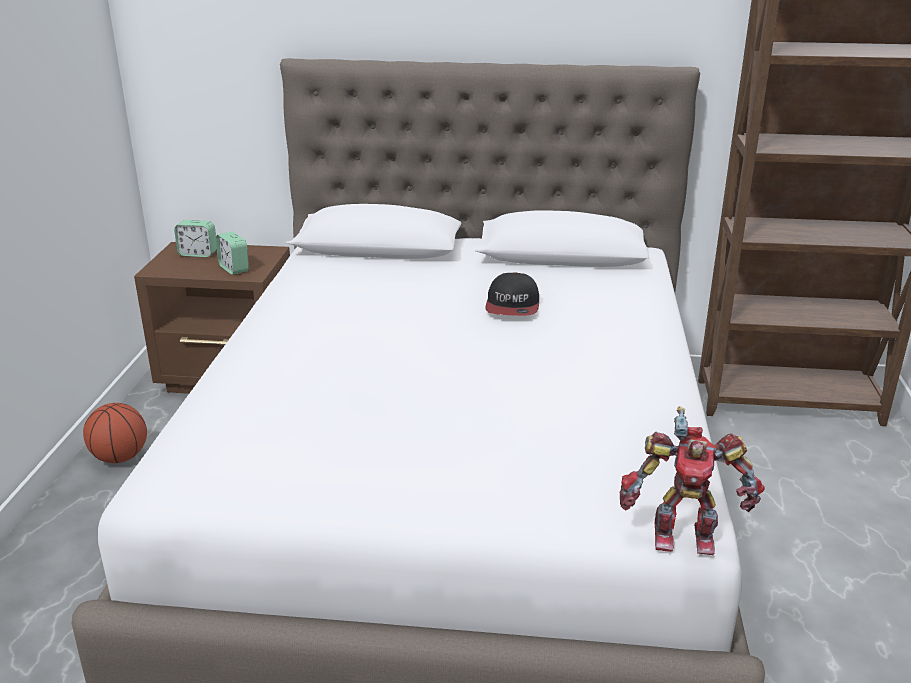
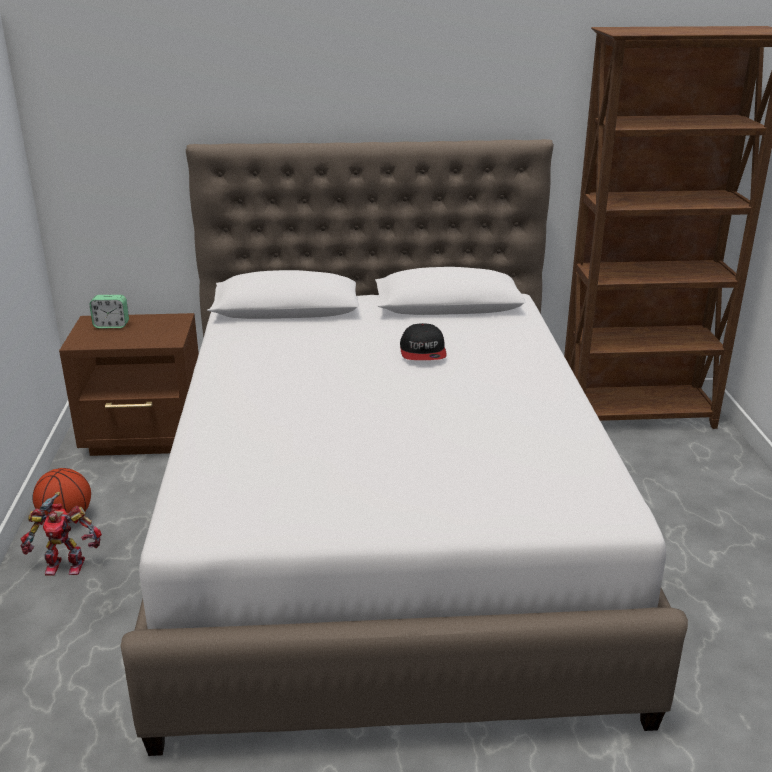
camera: 10 degrees left, 0 degrees up
(234, 269) = (151, 337): alarm clock -> none
(682, 534) = (617, 520): toy robot -> toy robot (66, 565)

